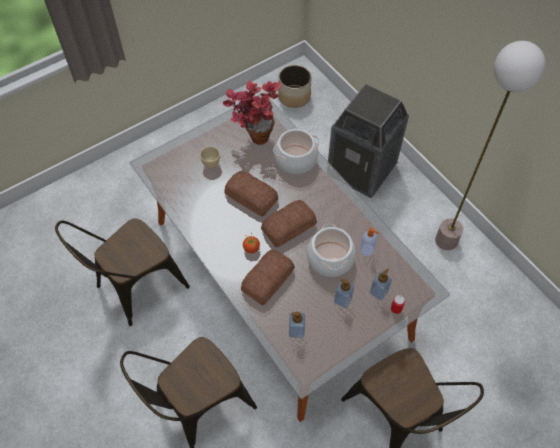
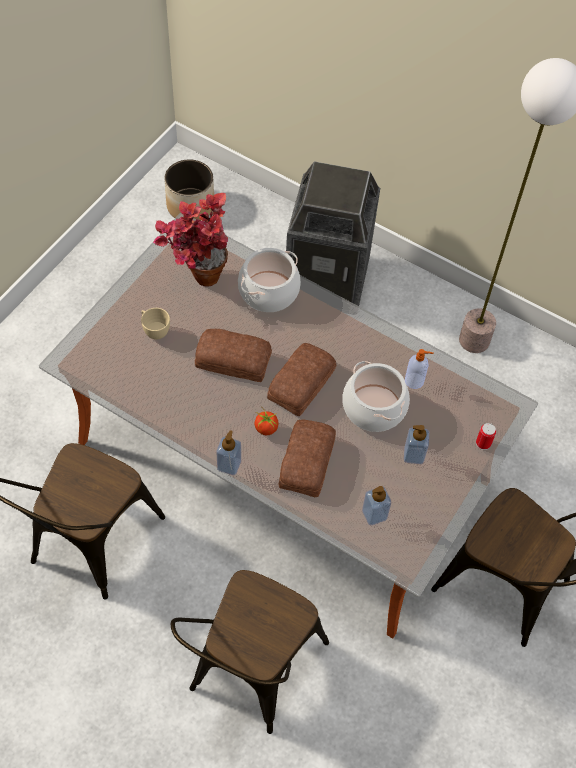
camera: 25 degrees left, 0 degrees up
(378, 292) = (453, 429): soap dispenser -> soap dispenser (229, 465)

